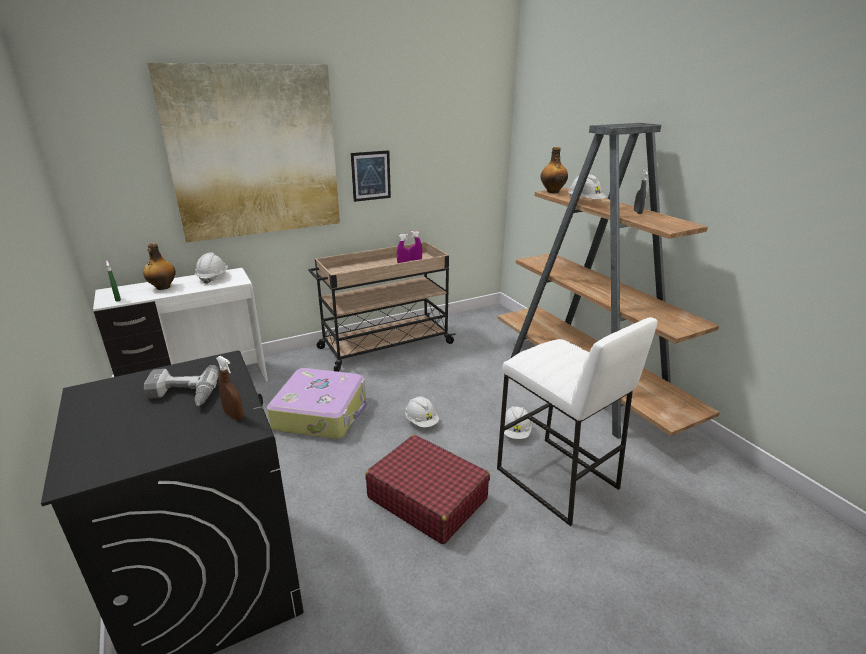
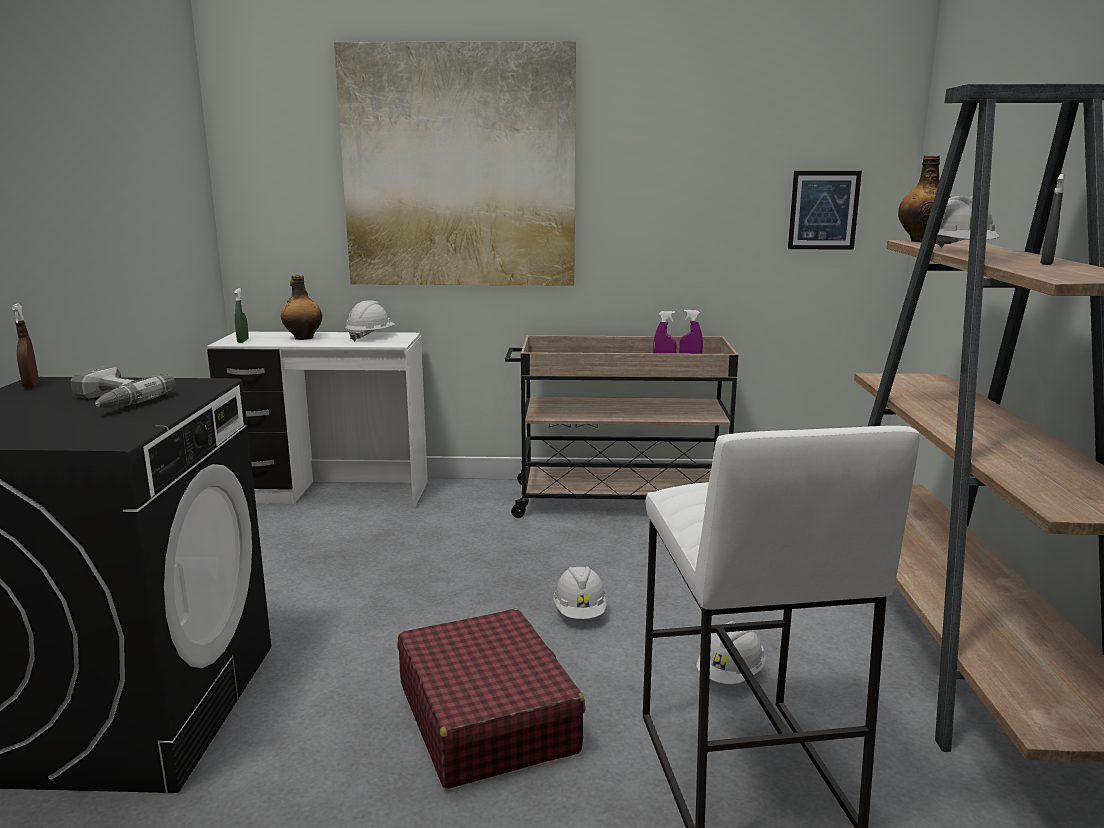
camera: 30 degrees right, 10 degrees down
(234, 415) = (124, 426): brown spray bottle -> brown spray bottle (31, 385)
(321, 413) = (446, 561): suitcase -> none
(371, 176) = (636, 216): picture -> picture (823, 210)

